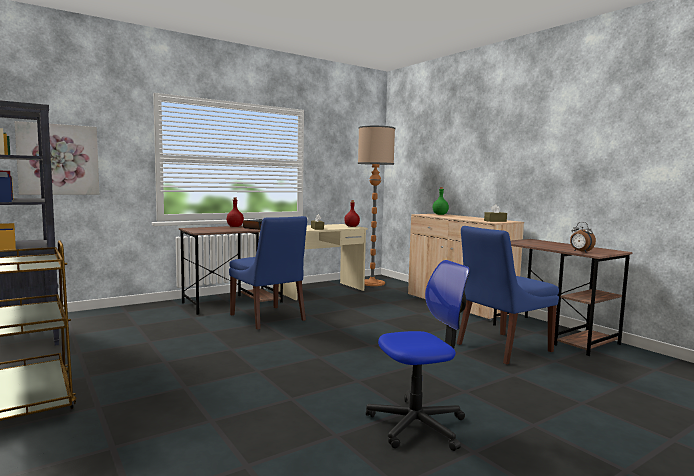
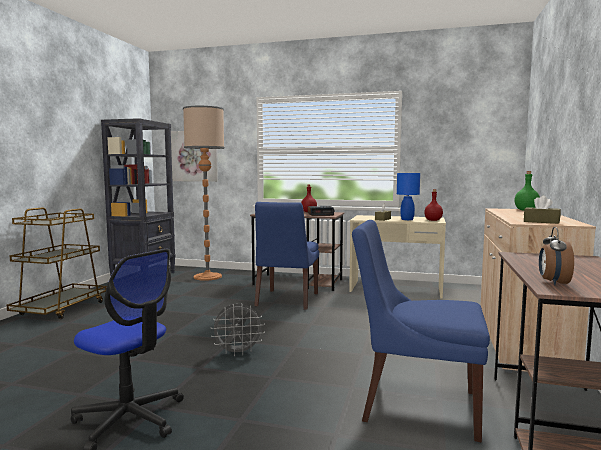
camera: 50 degrees right, 0 degrees up
(334, 227) = (407, 219): none -> blue table lamp
(350, 362) = (238, 353): none -> grey fan
(372, 283) = (475, 293): floor lamp -> floor lamp (208, 277)

